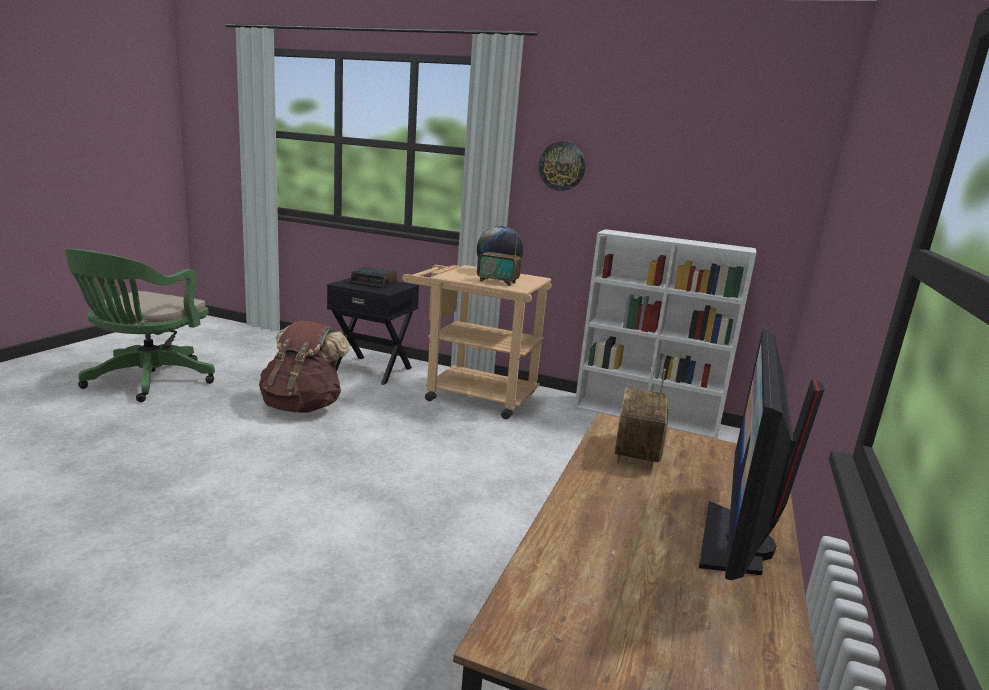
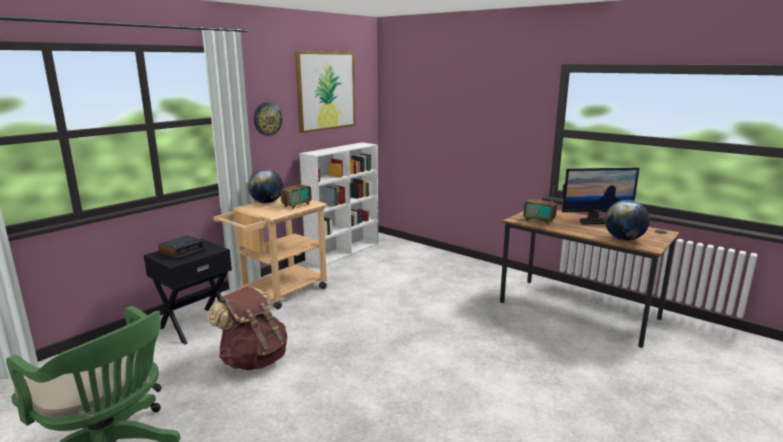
camera: 70 degrees left, 0 degrees up
(574, 582) = (624, 239): none -> globe
(688, 139) = (326, 91): none -> picture
(736, 542) = (594, 221): monitor -> monitor turned 45 degrees counterclockwise

